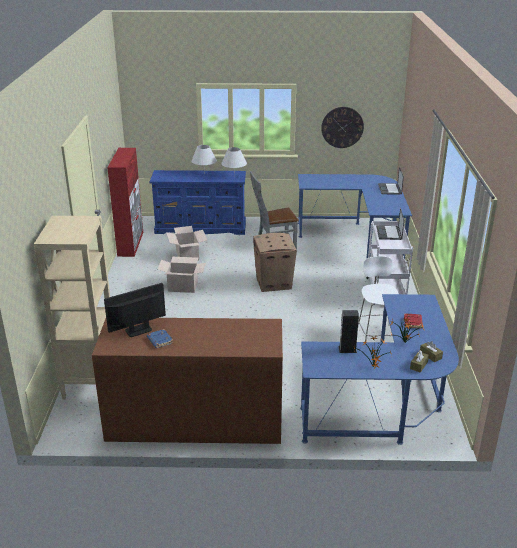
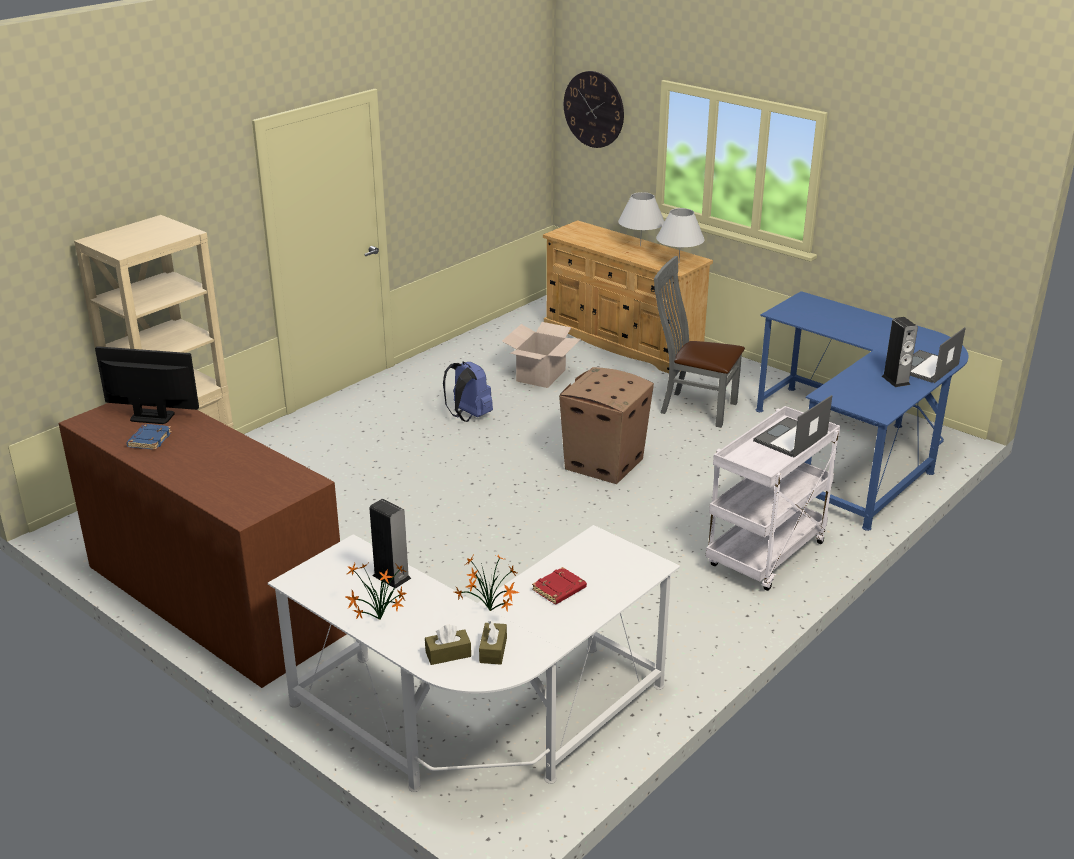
camera: 40 degrees right, 0 degrees up
(130, 243) = (492, 330): red cabinet -> none
(182, 287) = (468, 416): cardboard box -> blue backpack
(201, 227) = (623, 342): blue dresser -> beige dresser
(342, 127) = (903, 220): wall clock -> wall clock (594, 109)
(376, 334) = (641, 613): white stool -> none
(385, 406) = (480, 724): blue desk -> white desk
(388, 197) = (895, 380): none -> speaker

